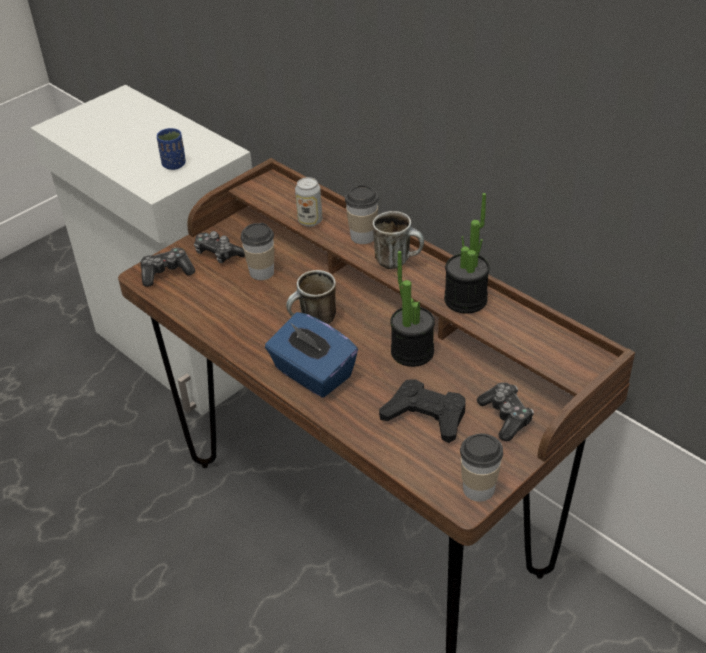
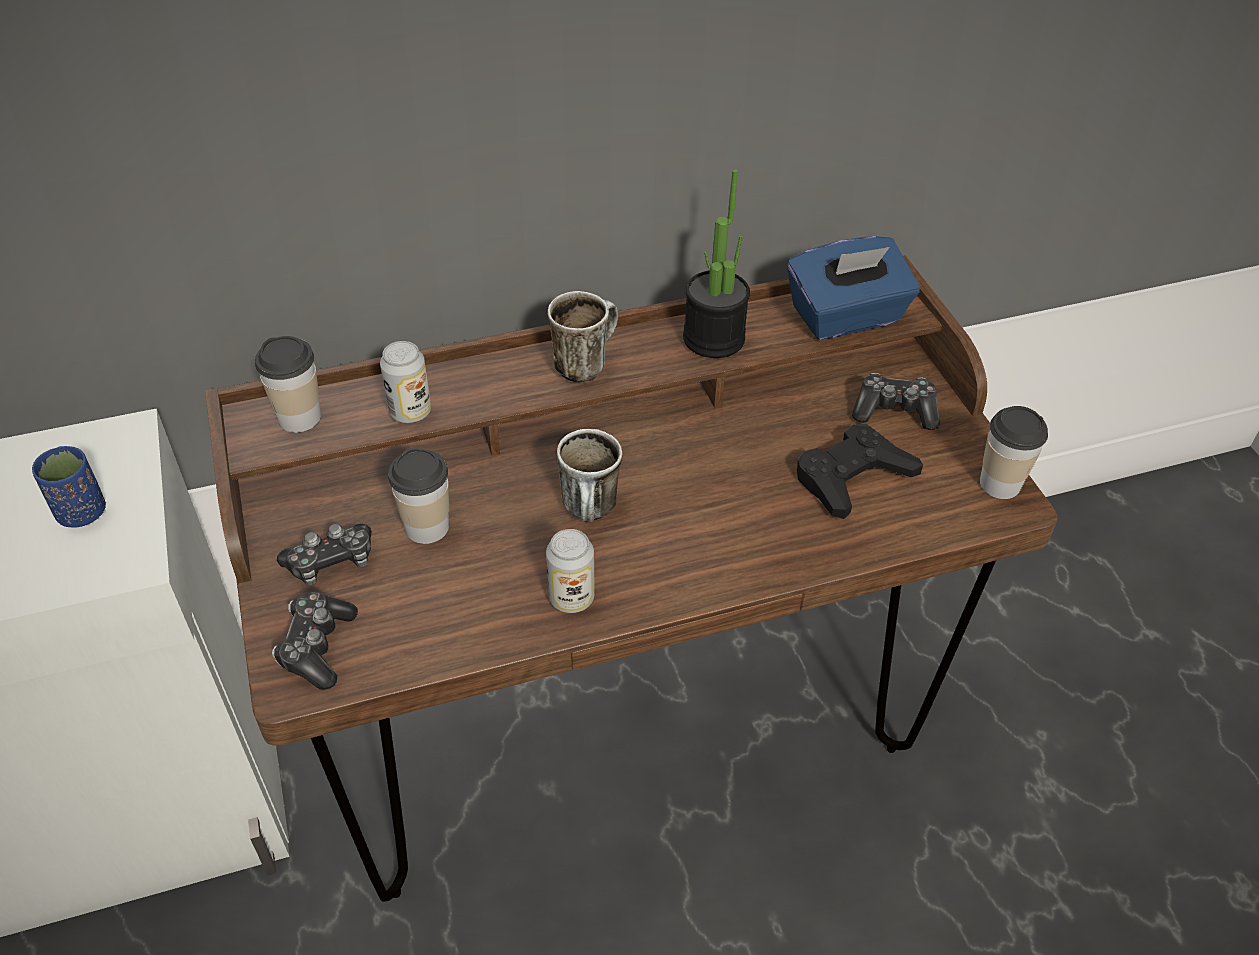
camera: 65 degrees left, 5 degrees up
(249, 338) = (571, 598): none -> can
(312, 374) = (700, 555): blue tissue box -> blue tissue box (846, 317)
(363, 236) = (498, 374): cup -> cup (299, 418)
(412, 352) = (726, 441): potted plant -> none

